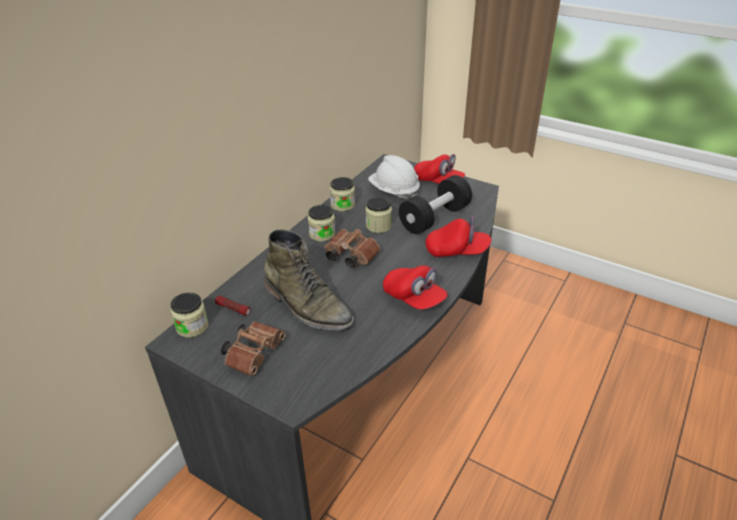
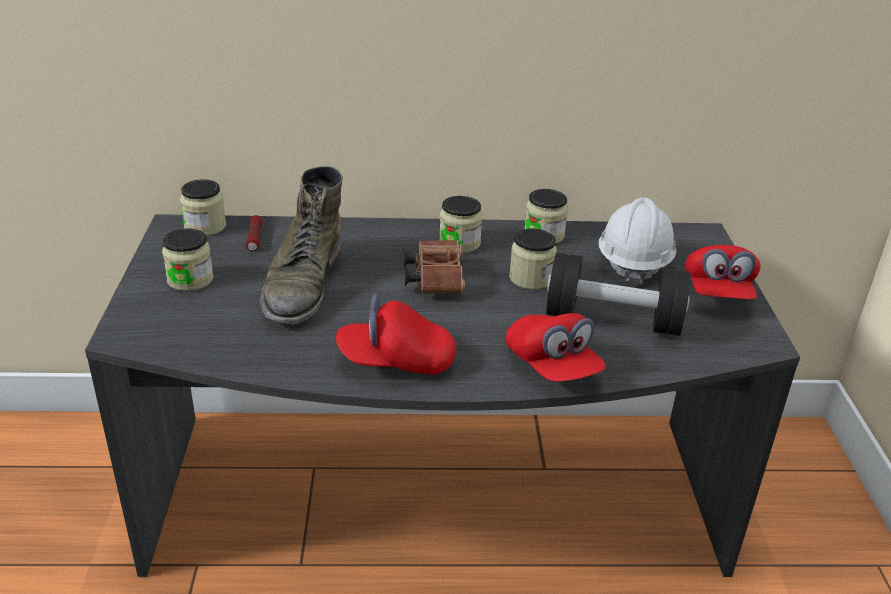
camera: 55 degrees right, 5 degrees down
(255, 353) = (190, 280): brown binoculars -> jar
(414, 298) = (396, 361): red cap -> red cap turned 75 degrees clockwise

